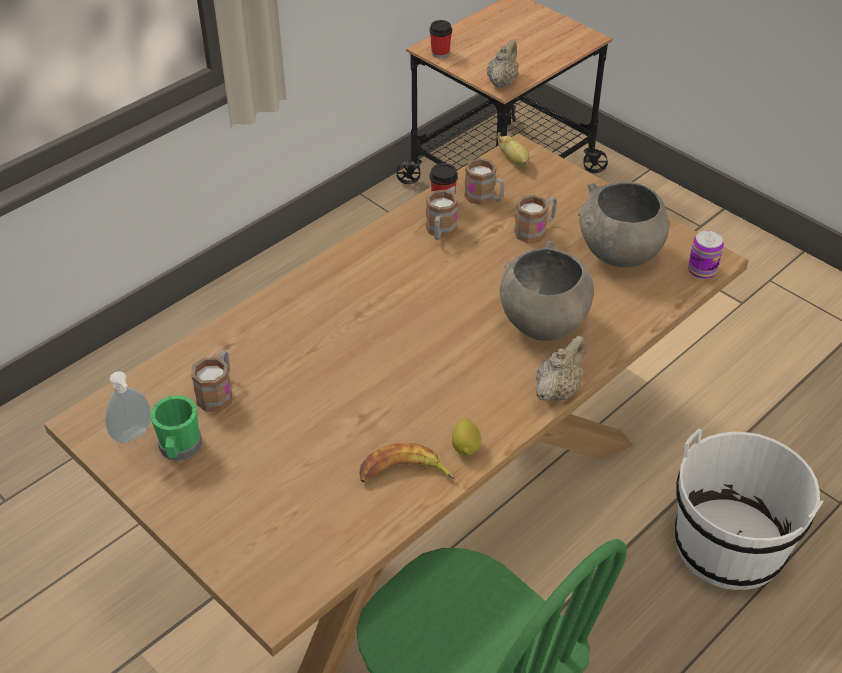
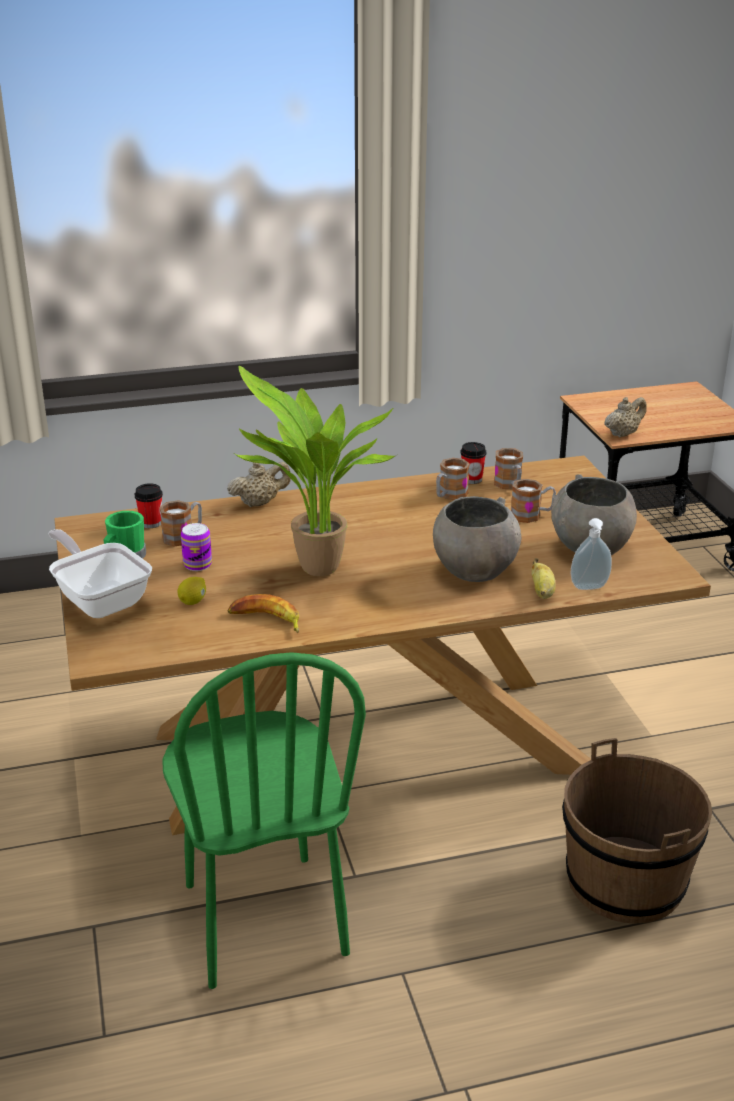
camera: 30 degrees right, 15 degrees down
(134, 436) = (103, 541): soap dispenser -> soap dispenser (589, 588)
(205, 521) = (100, 599): none -> frying pan
(396, 386) = (315, 571): none -> potted plant
(440, 53) = (586, 404): cup -> cup (151, 523)
(466, 447) = (330, 621): lemon -> lemon (193, 601)
(514, 160) = (561, 470): banana -> banana (542, 592)
(558, 390) = (442, 612): beige teapot -> beige teapot (260, 503)
(702, 270) = (656, 579): can -> can (197, 564)
(729, 545) = (625, 881): white bucket -> brown bucket

